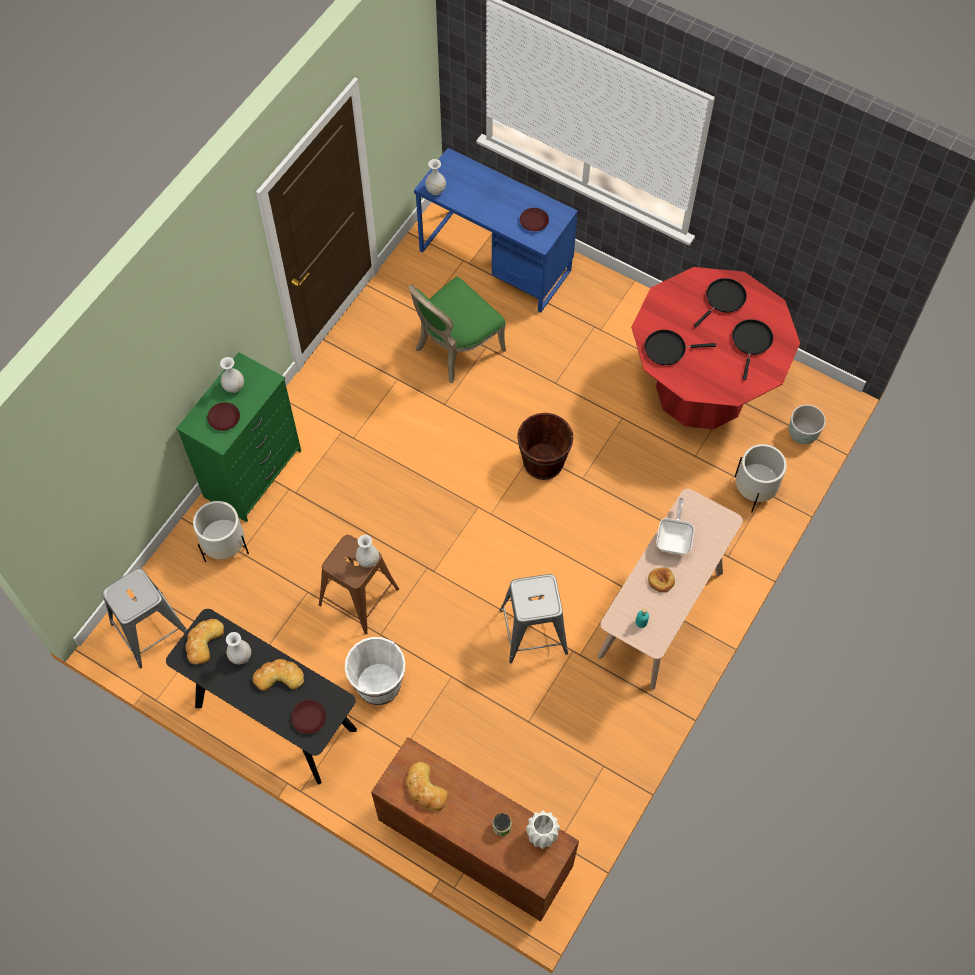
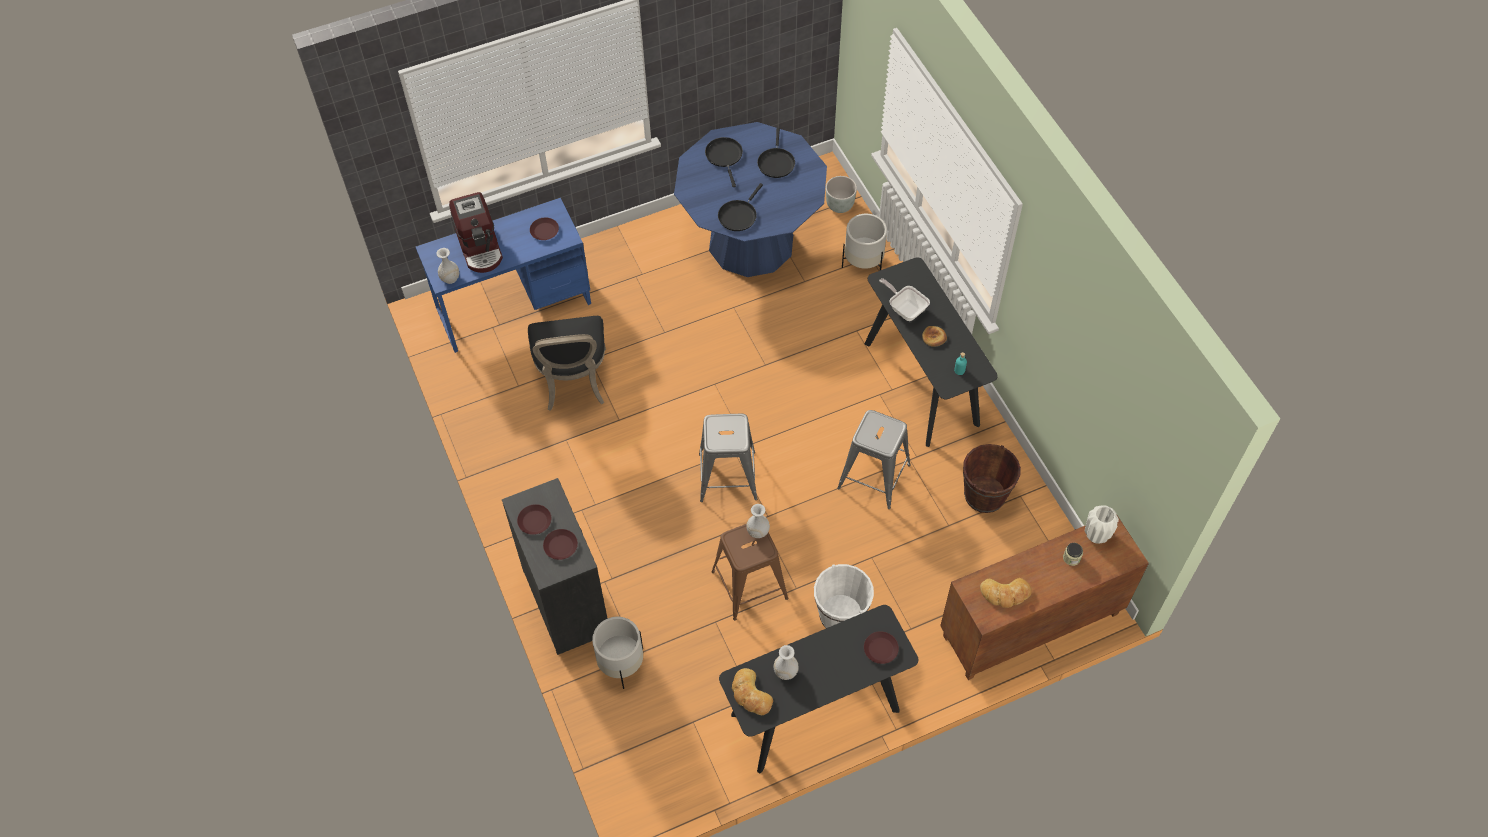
camera: 55 degrees left, 5 degrees down
(151, 629) = (657, 770): grey stool -> grey stool (728, 476)
(234, 386) = (534, 521): white vase -> brown plate
(253, 474) = (567, 601): green dresser -> black dresser
(278, 676) = (826, 652): bread -> none
(455, 349) = (573, 382): green chair -> black chair
(481, 190) = (481, 248): none -> coffee machine
(543, 462) = (730, 382): brown bucket -> brown bucket (984, 495)
(661, 614) = (921, 383): beige console table -> black console table
(701, 390) = (751, 242): red dining table -> blue dining table
(751, 342) = (776, 162): black frying pan -> black frying pan turned 135 degrees counterclockwise

